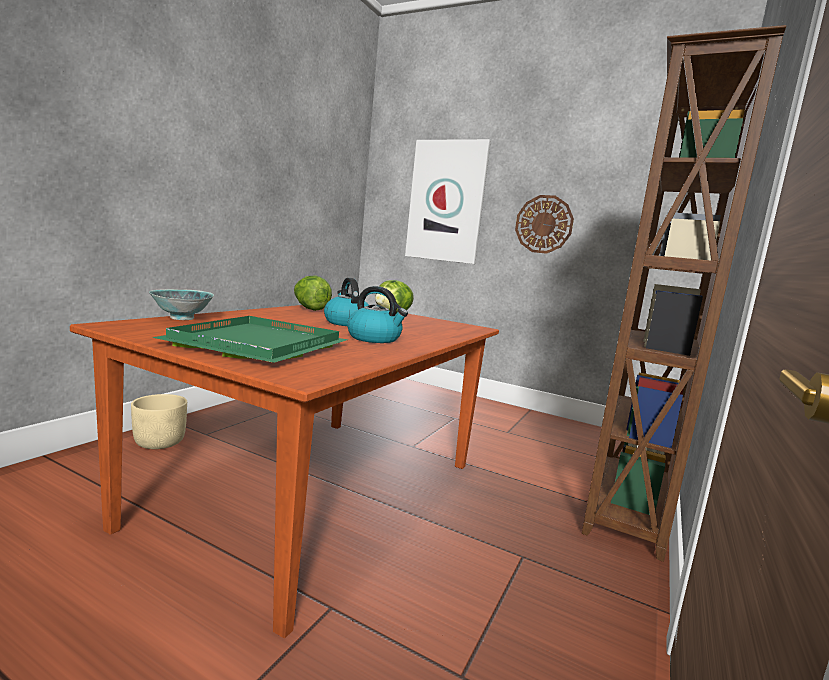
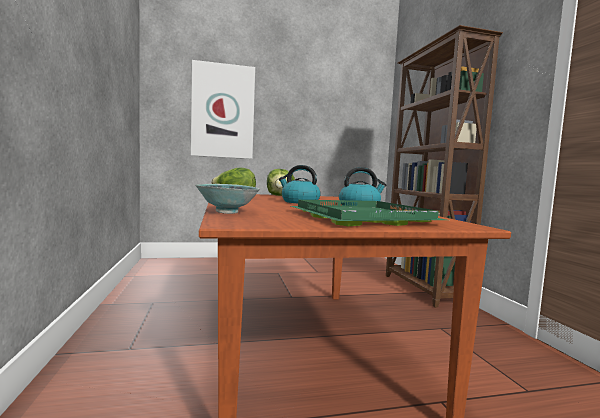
camera: 40 degrees left, 5 degrees down
(159, 442) = (97, 376): beige planter -> none
(543, 224) = (298, 129): wall clock -> none

